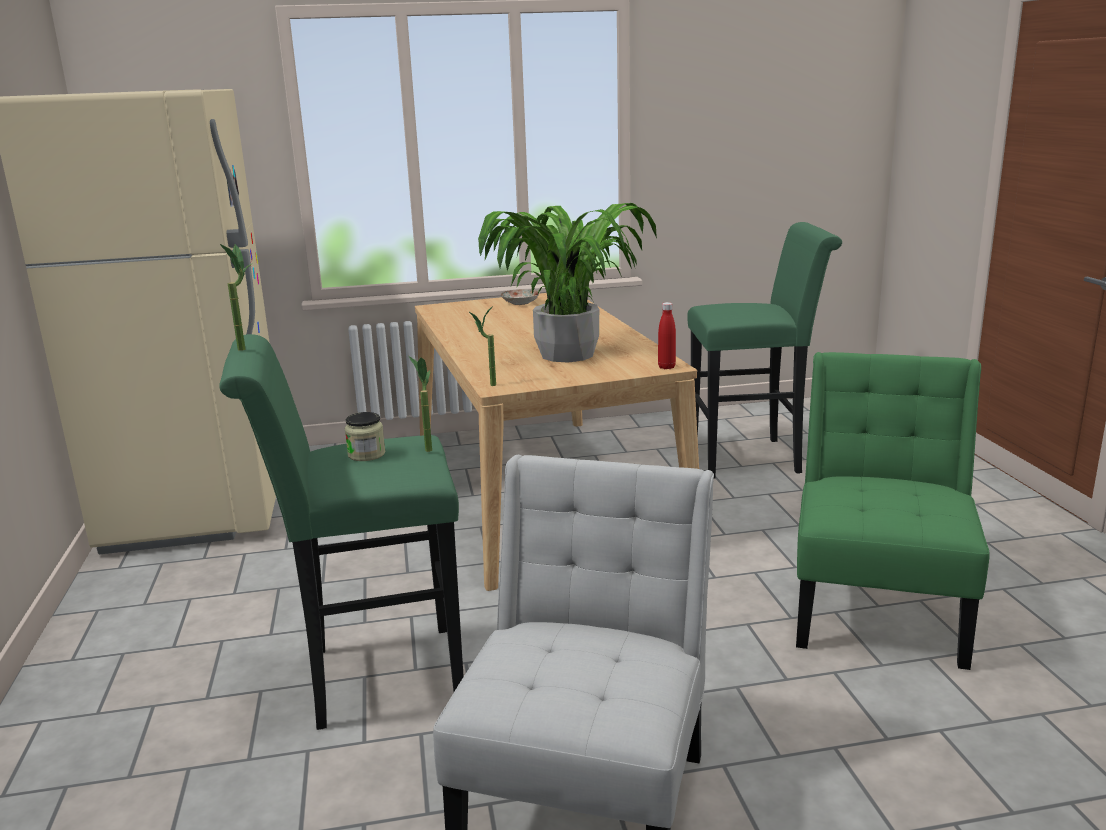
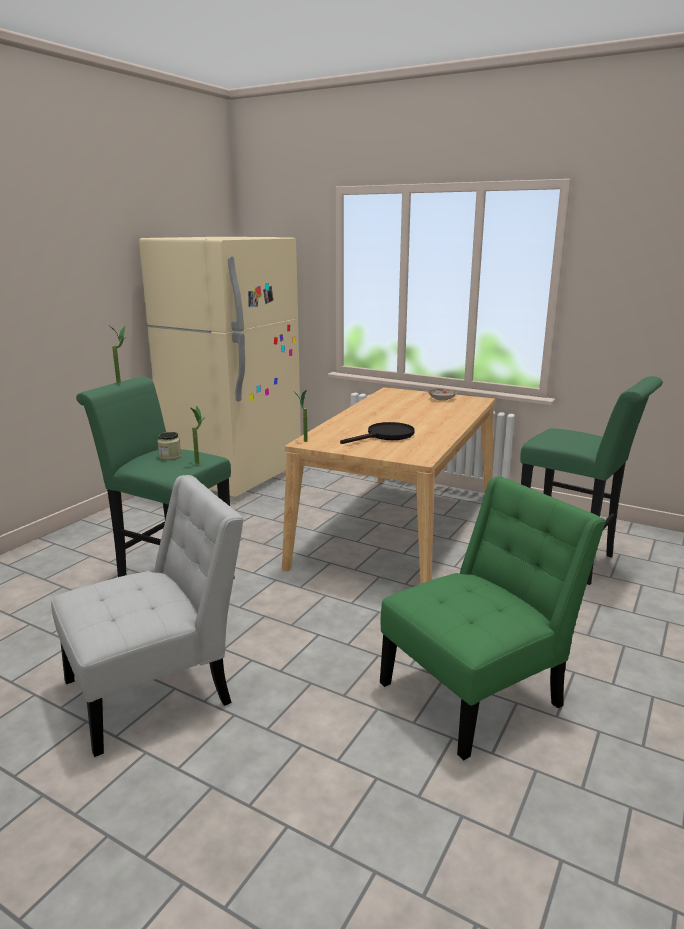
camera: 40 degrees right, 0 degrees up
(568, 354) = (385, 436): potted plant -> black frying pan
(666, 367) = (417, 460): red bottle -> none

